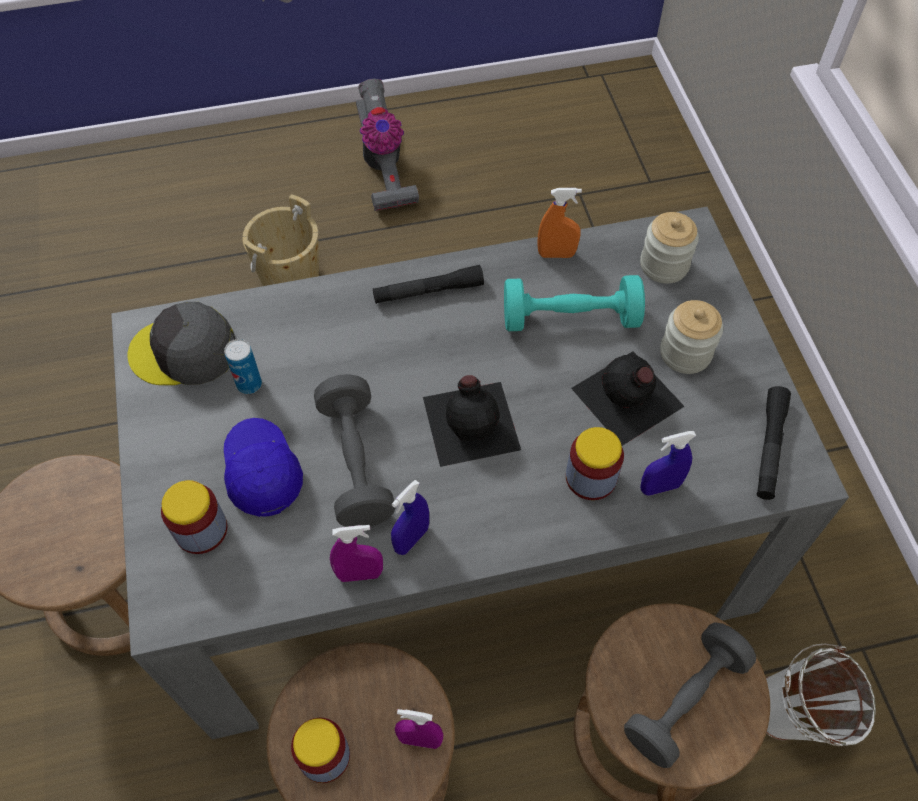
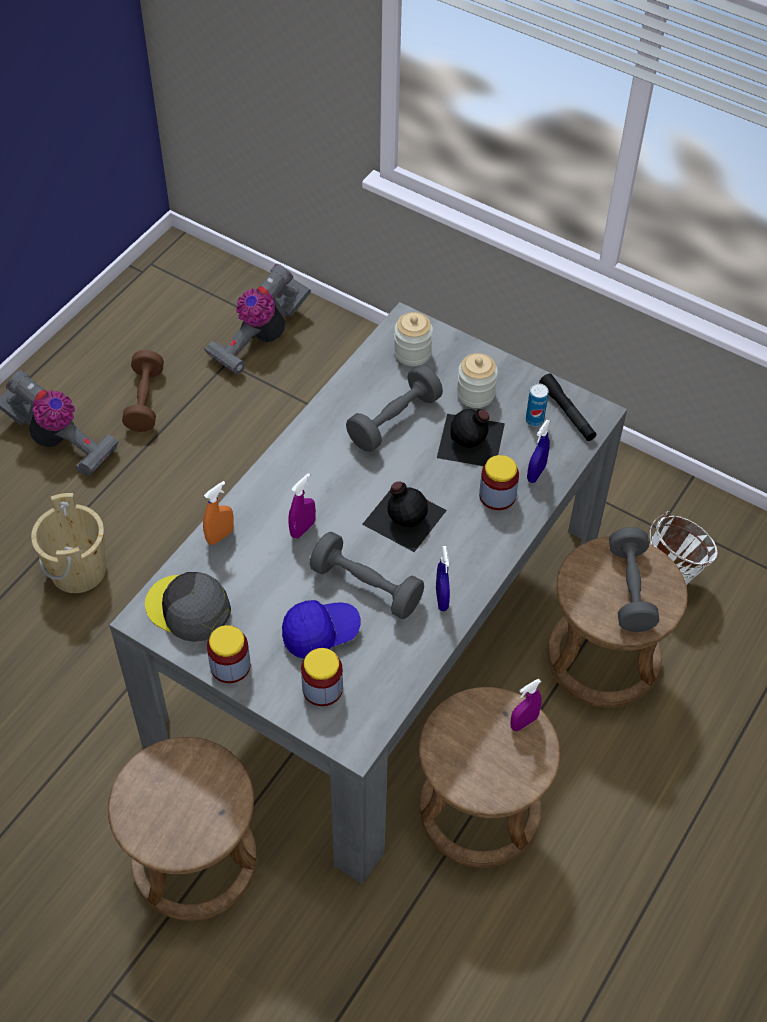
camera: 45 degrees left, 5 degrees down
(184, 352) = (188, 609): grey cap -> grey cap turned 75 degrees clockwise
(249, 384) = (252, 595): can -> can (534, 420)
(262, 473) = (320, 633): blue cap -> blue cap turned 135 degrees clockwise
(324, 756) = (483, 774): jar -> jar (230, 666)
(359, 574) = (435, 637): purple spray bottle -> purple spray bottle (302, 529)
(428, 291) = (295, 464): black flashlight -> none
(481, 181) = (145, 401): none -> brown dumbbell
(556, 254) = (345, 389): orange spray bottle -> orange spray bottle (220, 536)
(570, 319) = (394, 420): turquoise dumbbell -> grey dumbbell
(629, 192) = (260, 338): none -> vacuum cleaner

